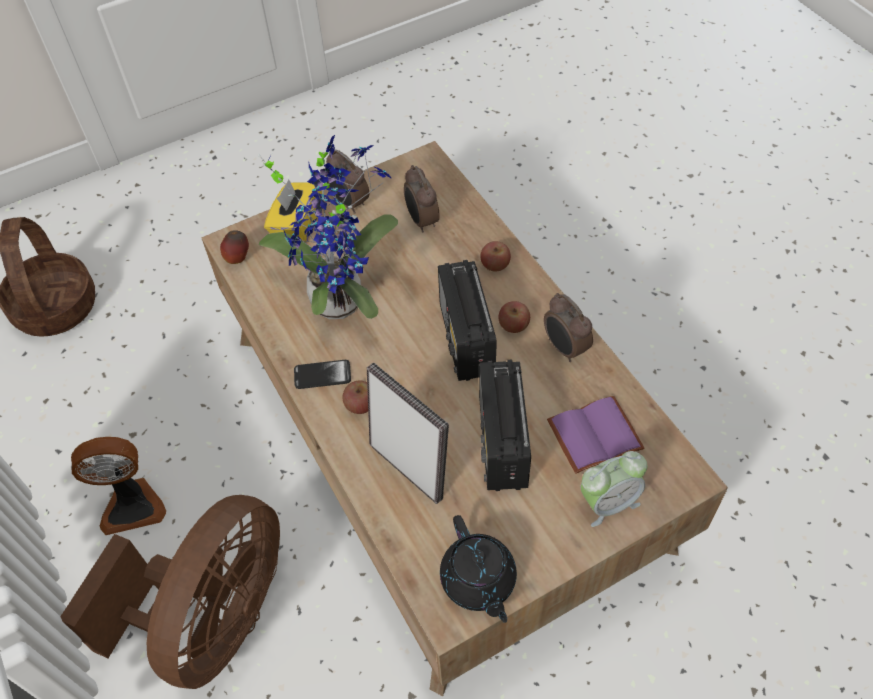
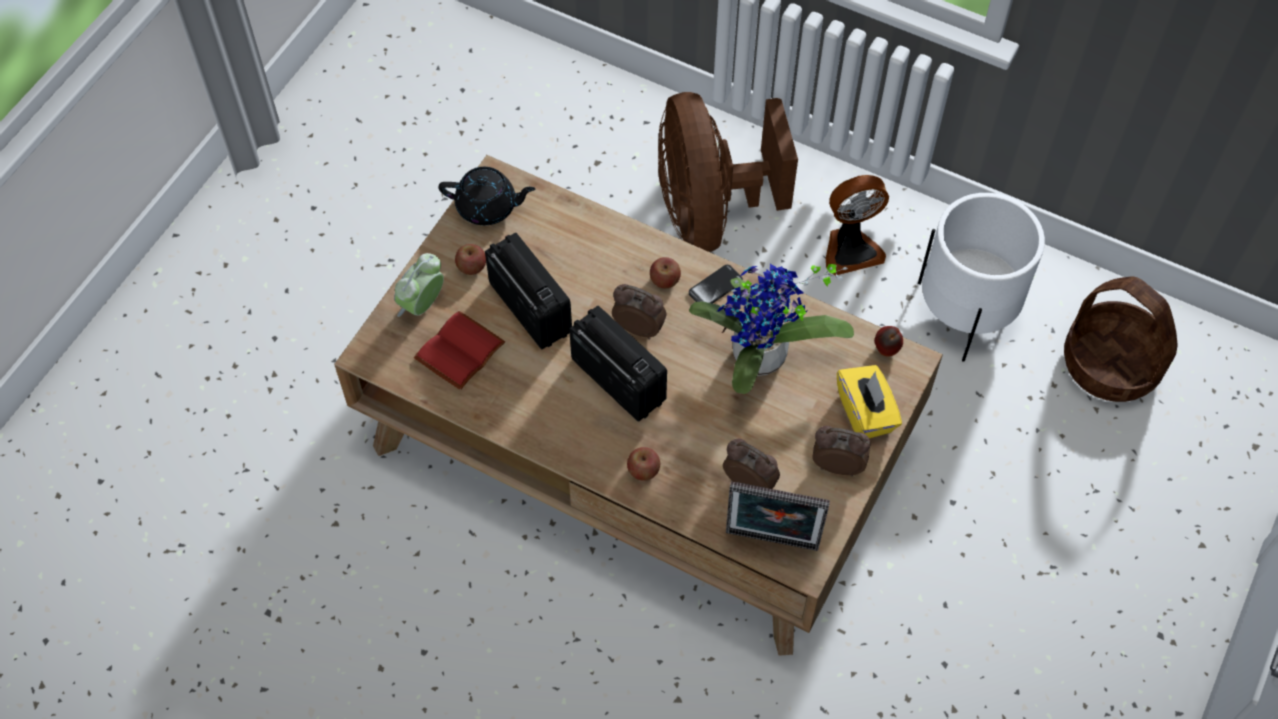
camera: 145 degrees right, 5 degrees up
(105, 398) = (966, 312): none -> white planter
(132, 504) = (850, 249): fan -> fan turned 150 degrees counterclockwise
(410, 467) = (590, 254): picture frame -> picture frame (771, 543)
(478, 581) = (488, 207): black teapot -> black teapot turned 150 degrees clockwise
(513, 325) = (585, 415): apple -> apple (471, 266)
(564, 348) = (527, 416): alarm clock -> alarm clock (639, 327)
(594, 433) = (460, 353): purple book -> red book

